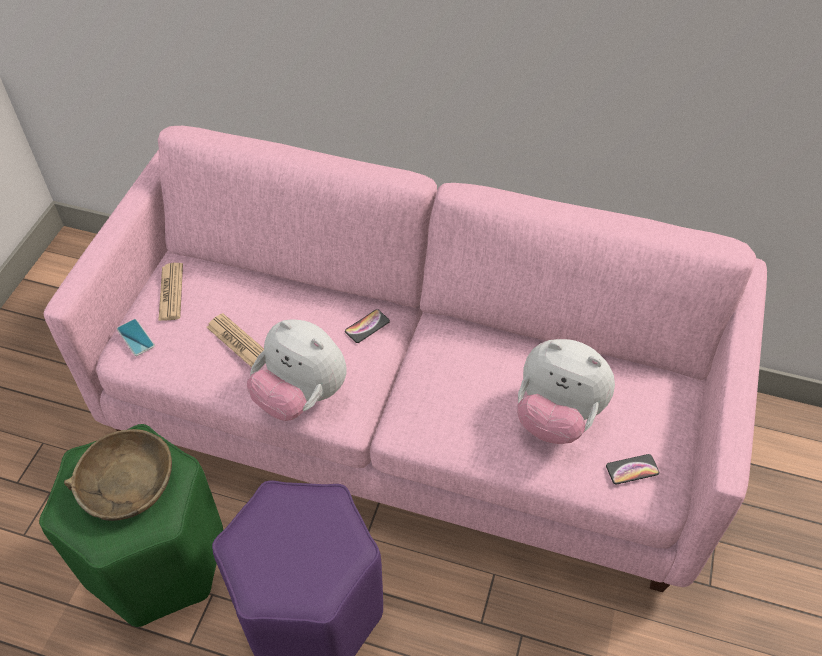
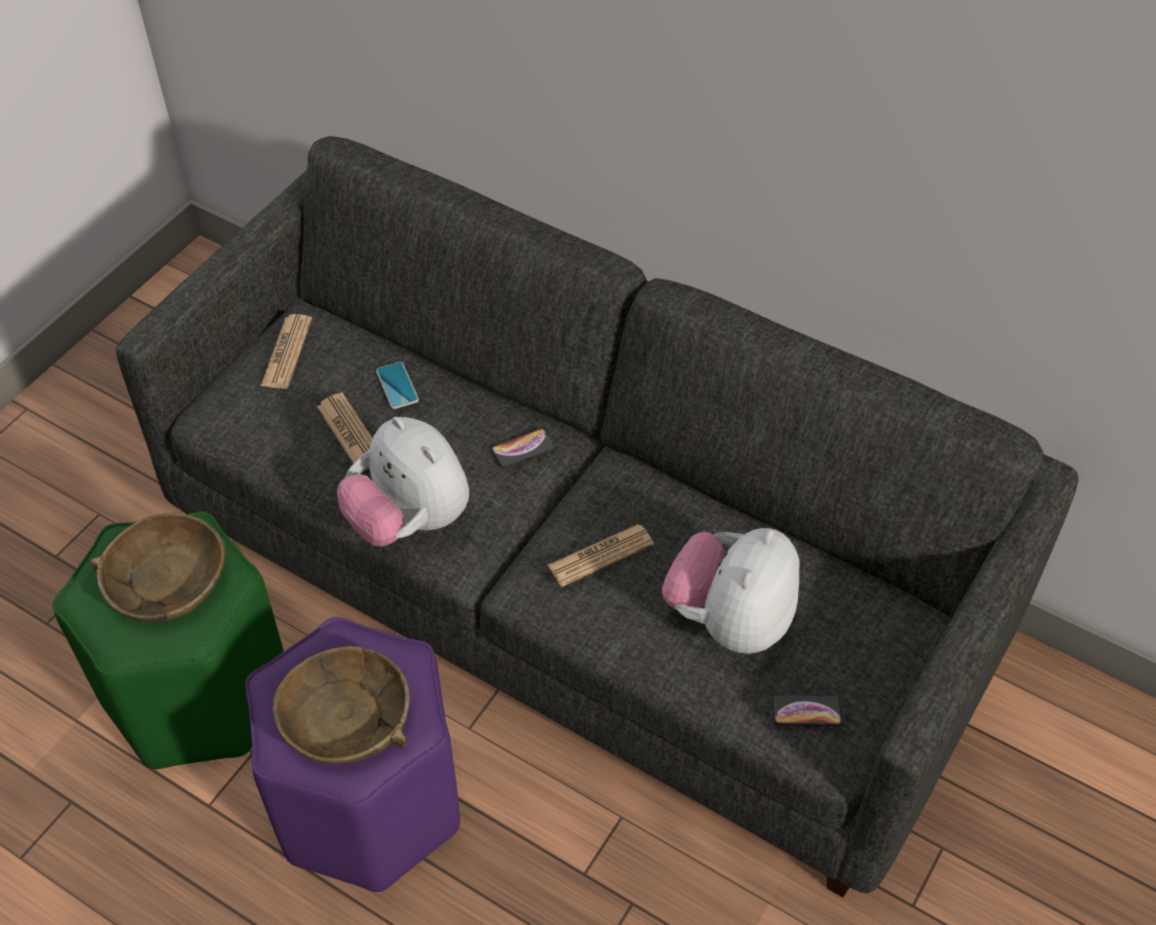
camera: 15 degrees right, 0 degrees up
(135, 337) = (227, 402): phone -> phone (397, 386)
(300, 556) = (347, 718): none -> brown bowl
(412, 414) = (580, 583): pink sofa -> grey sofa
(450, 391) = (600, 555): none -> newspaper
(557, 416) = (730, 620): plush toy -> plush toy turned 75 degrees clockwise

